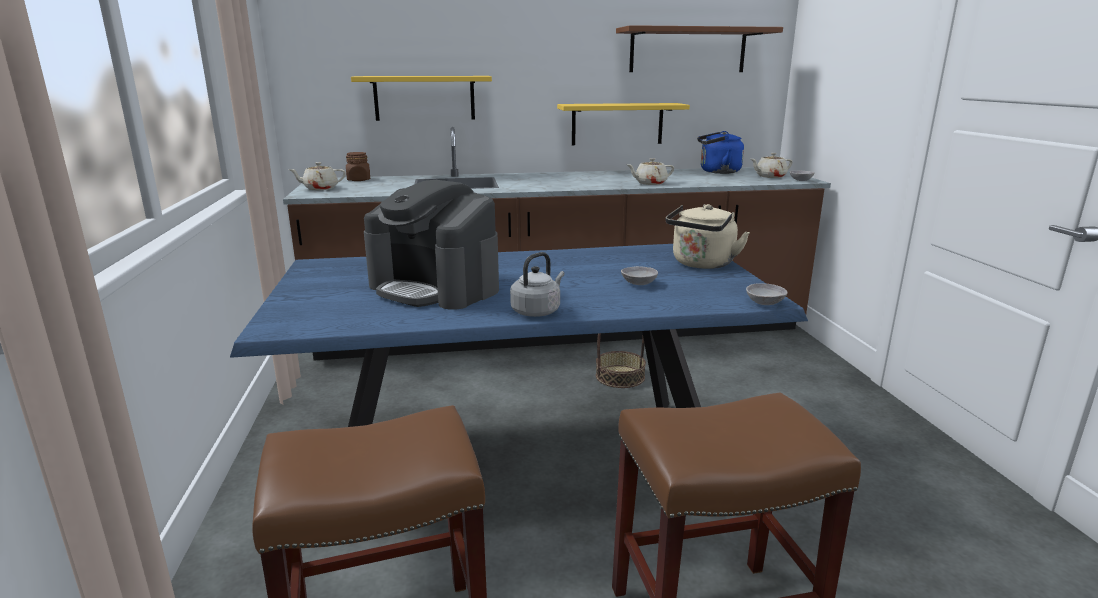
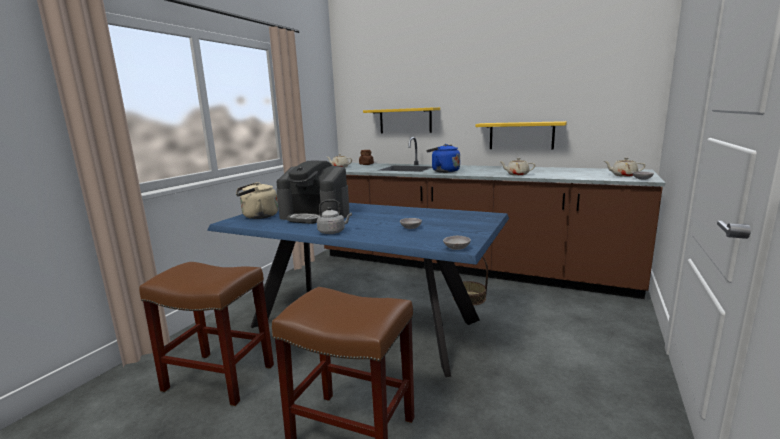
camera: 35 degrees right, 5 degrees down
(435, 288) = (315, 216): coffee machine -> coffee machine turned 45 degrees counterclockwise
(688, 50) = (575, 84): brown shelf -> none
(701, 264) = (472, 224): beige kettle -> beige kettle (258, 216)
(717, 172) = (589, 170): blue kettle -> blue kettle (443, 171)

